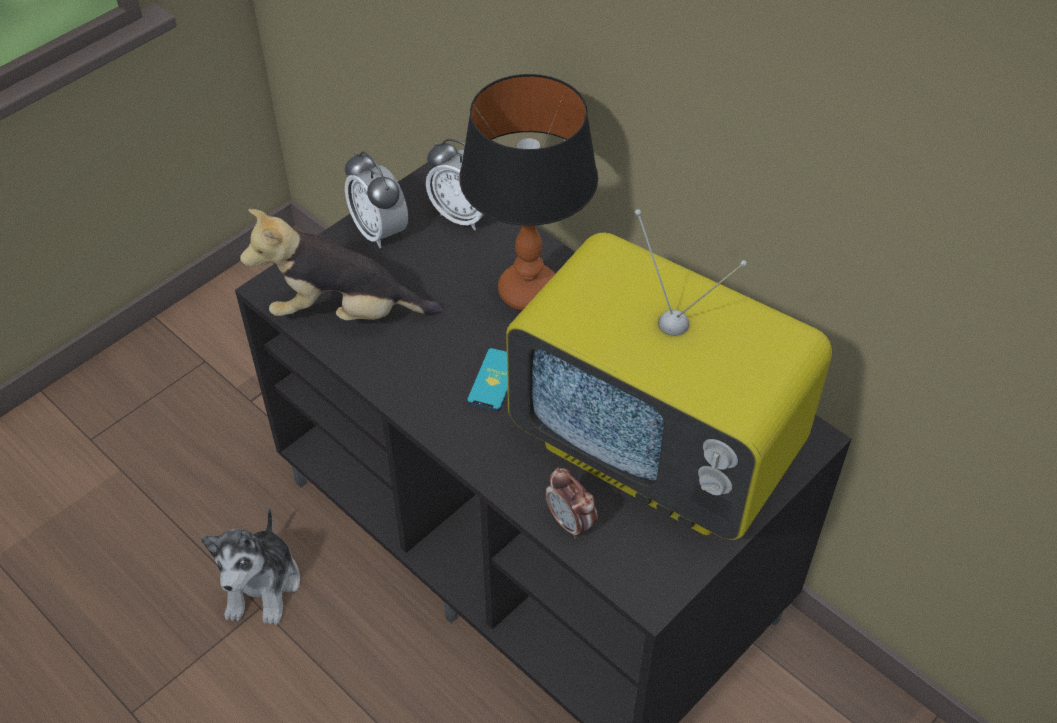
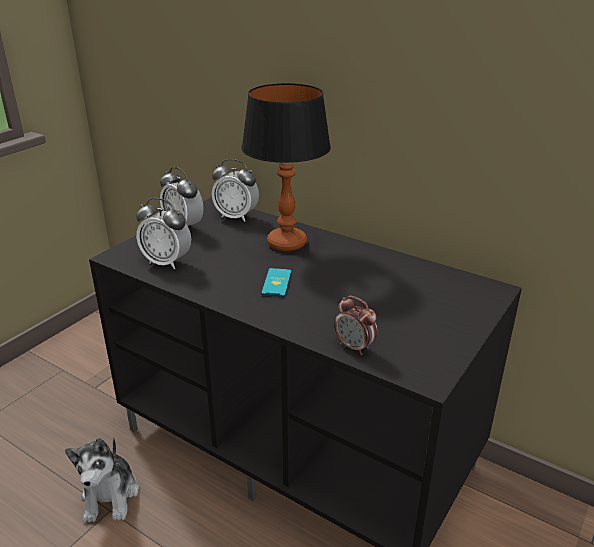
camera: 10 degrees left, 20 degrees down
(344, 313) = (166, 262): plush toy -> alarm clock
(659, 451) = (400, 305): television -> none

